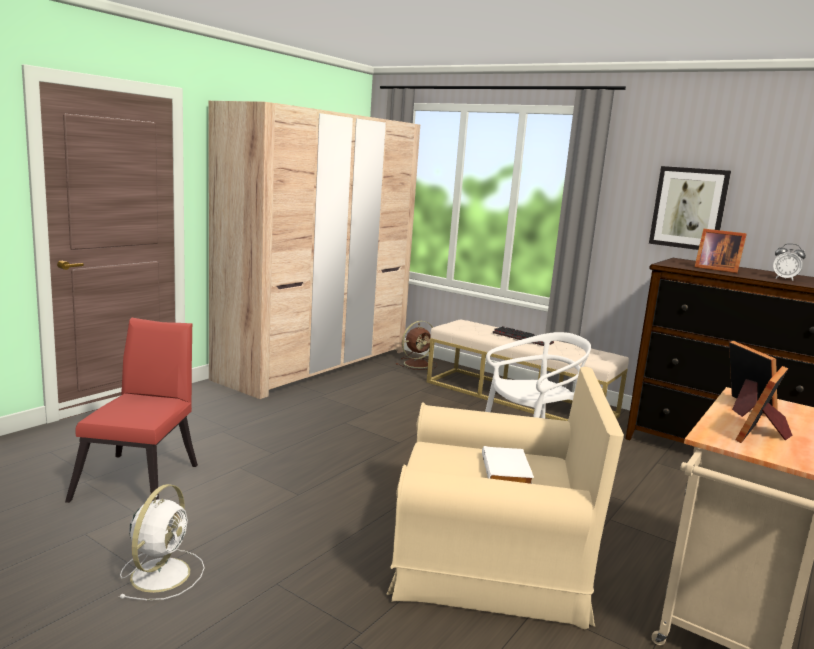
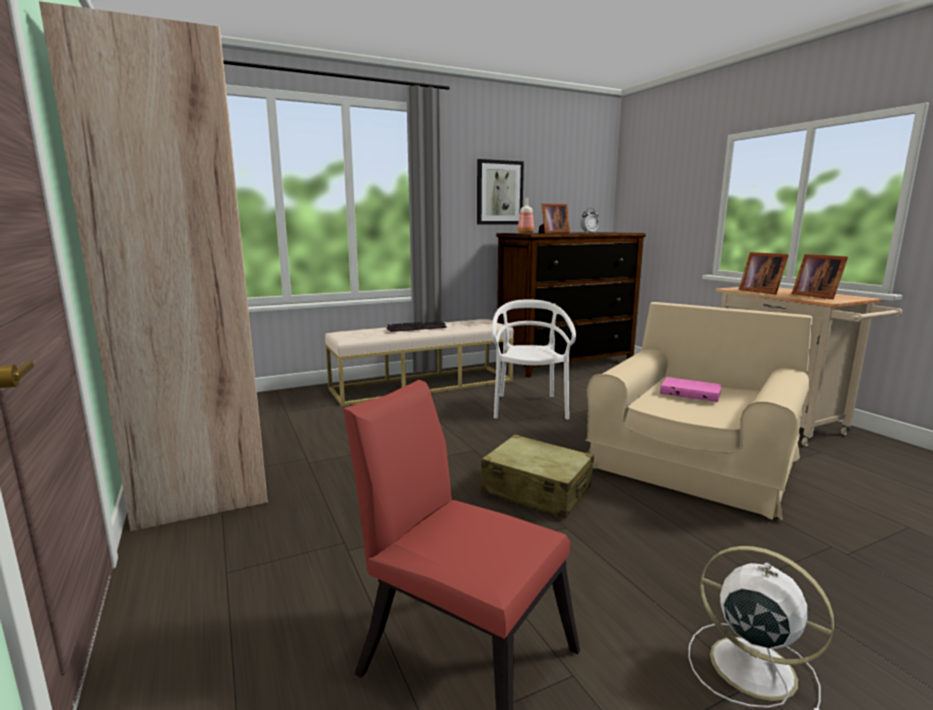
camera: 60 degrees left, 0 degrees up
(349, 476) = (536, 490): none -> beige suitcase
(418, 364) = (288, 398): brown fan -> none
(507, 470) = (691, 392): white book -> pink book
(677, 263) = (526, 233): none -> bottle
(743, 408) = (760, 291): picture frame -> picture frame turned 135 degrees counterclockwise

